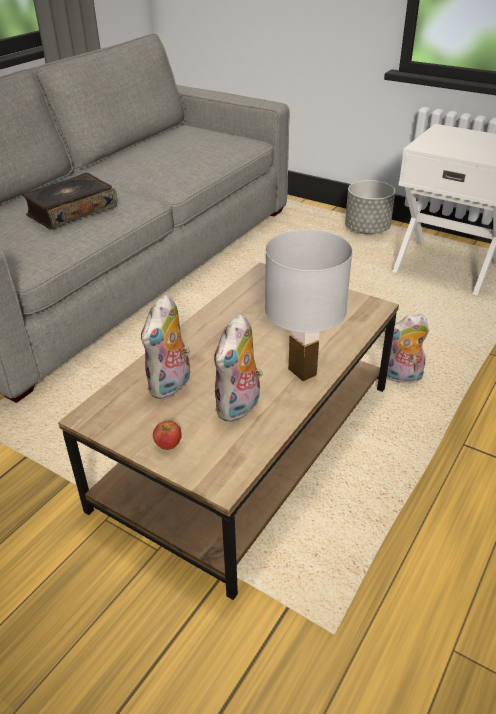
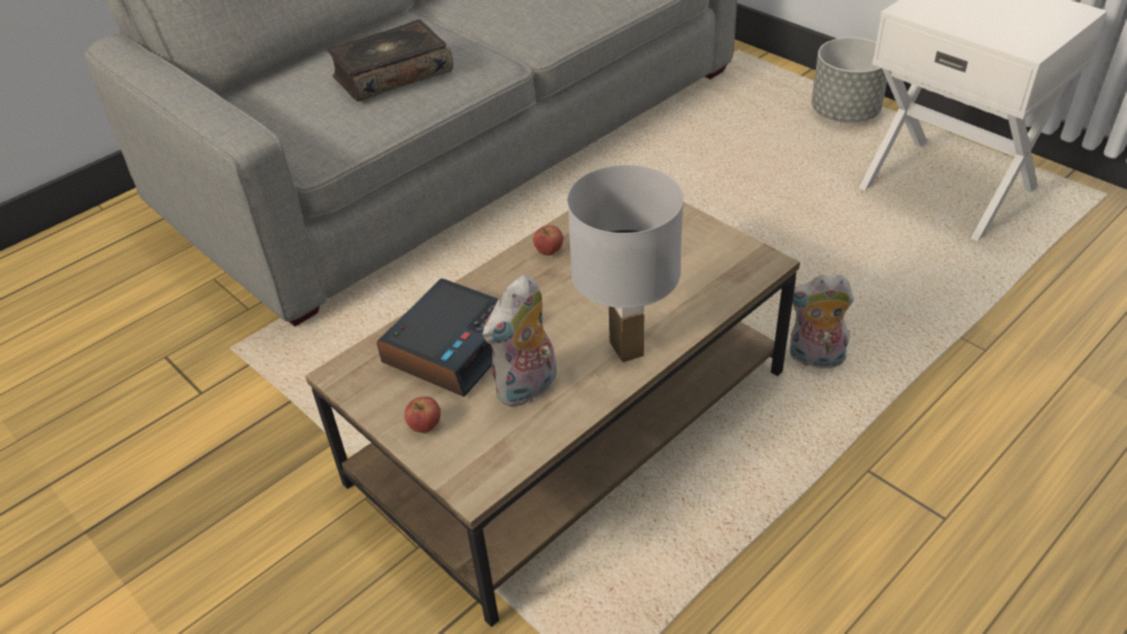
camera: 15 degrees right, 5 degrees up
(171, 386) = (452, 346): plush toy -> alarm clock
(222, 316) = (549, 251): none -> apple

